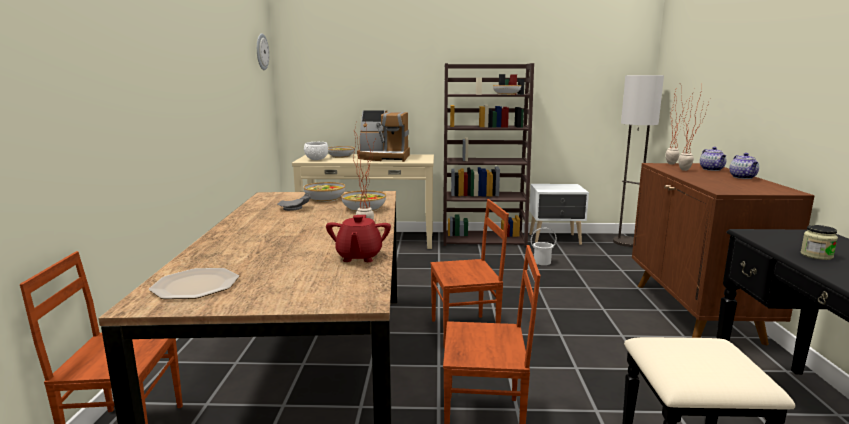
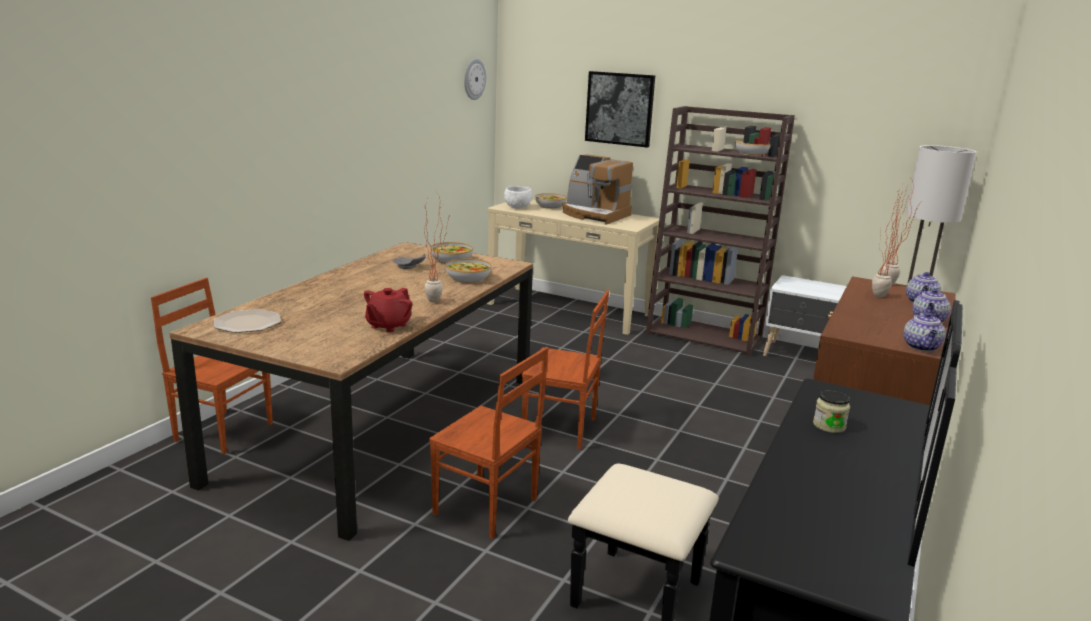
camera: 25 degrees right, 5 degrees up
(389, 71) = (620, 108): none -> picture
(542, 262) = (742, 379): white bucket -> none
(782, 191) = (922, 347): none -> teapot

